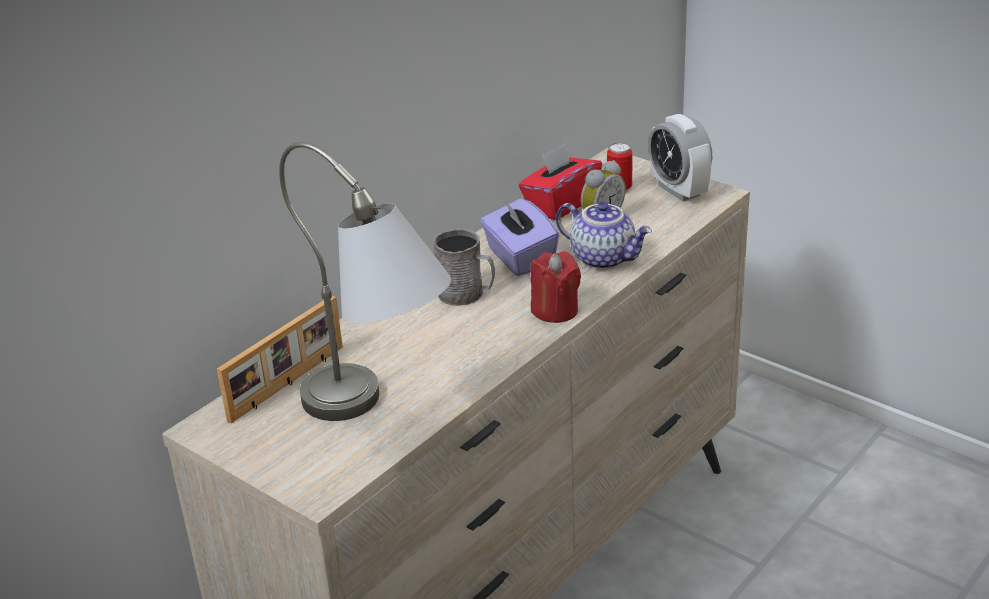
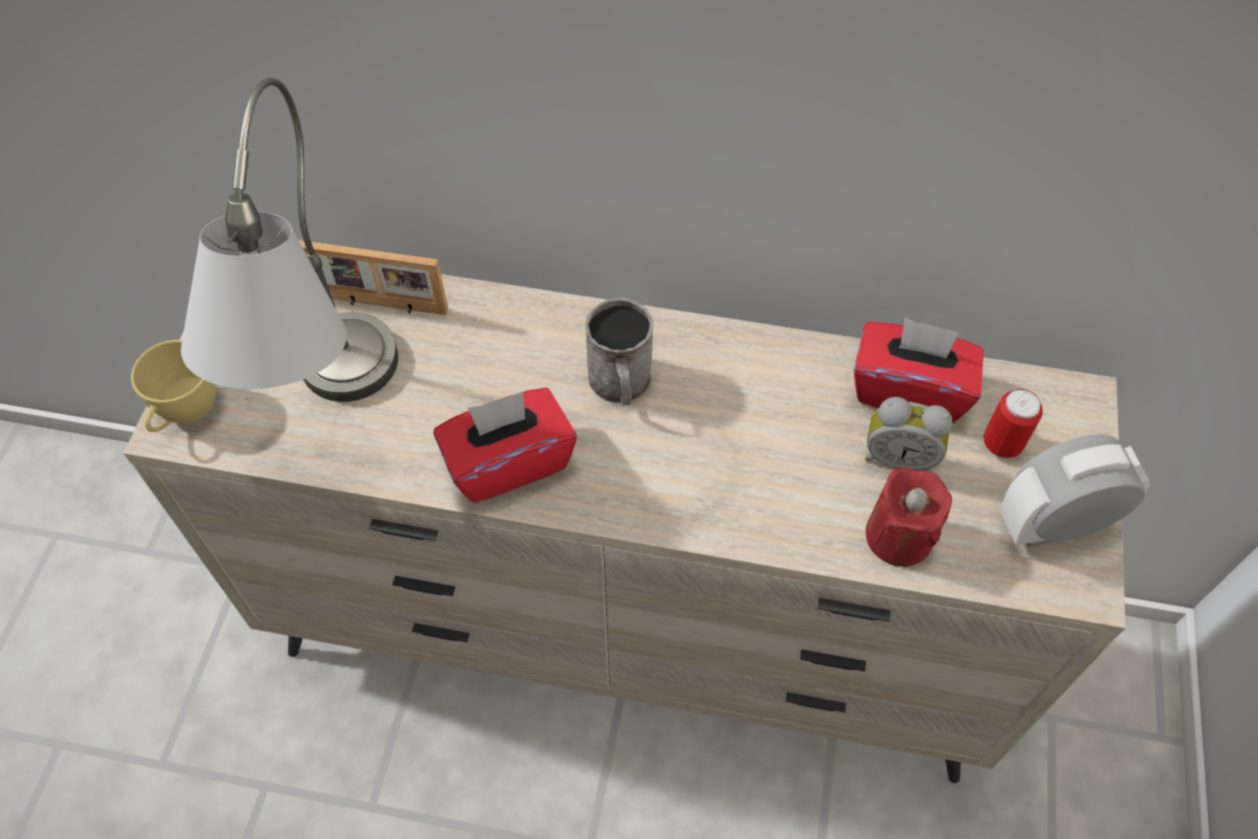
camera: 60 degrees right, 25 degrees up
(311, 483) = (185, 413): none -> yellow cup
(486, 349) = (508, 462): none -> red tissue box
(519, 258) = (738, 403): purple tissue box -> none
(555, 310) = (635, 500): red candle -> red candle (899, 536)
(604, 258) = (798, 504): teapot -> none
(679, 190) = (1053, 525): alarm clock -> alarm clock turned 45 degrees clockwise

